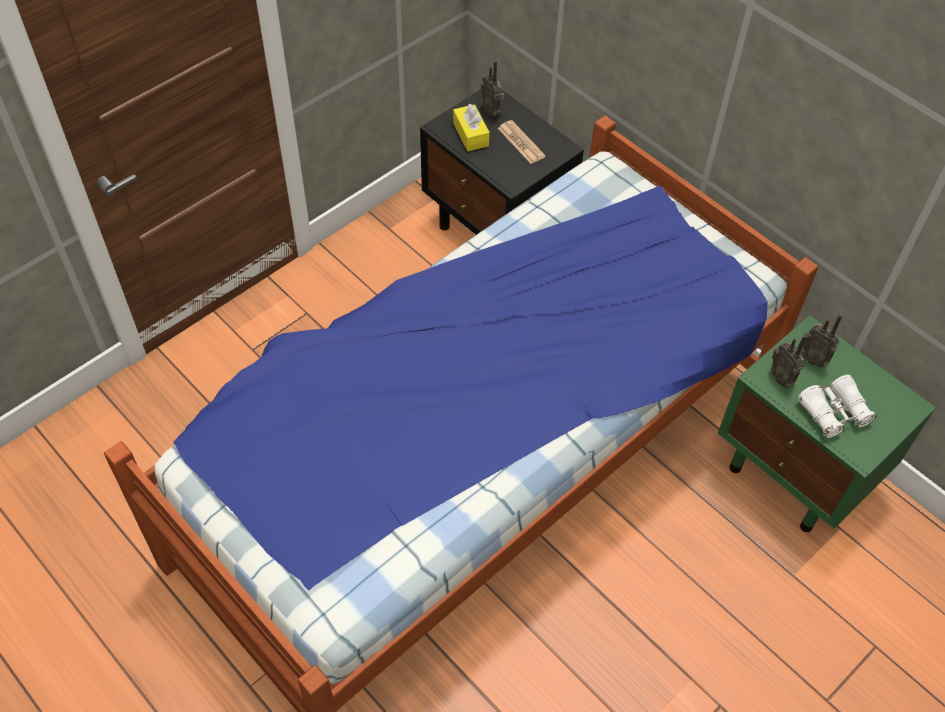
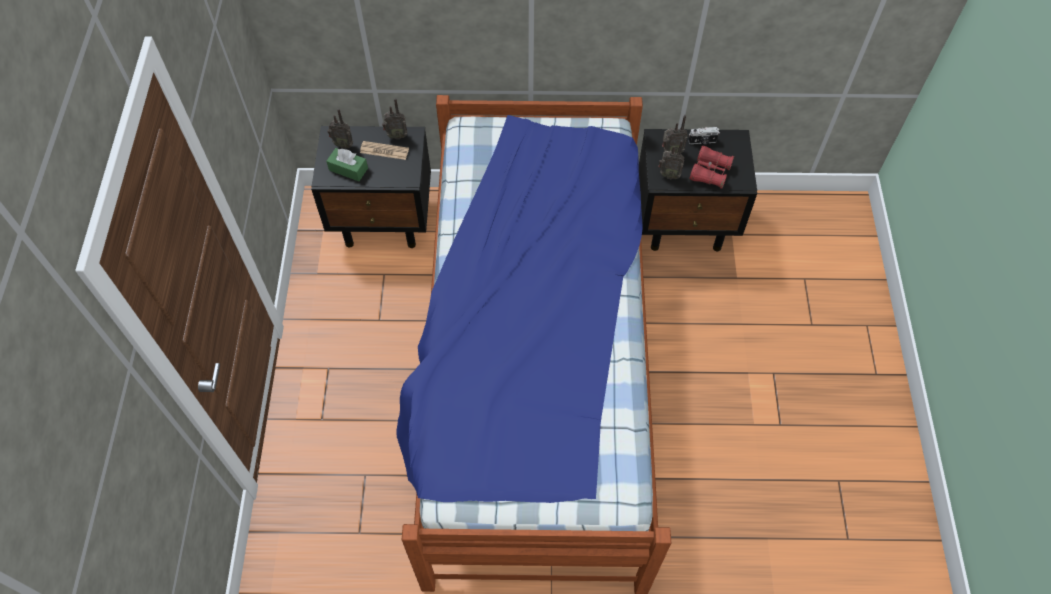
camera: 45 degrees left, 5 degrees up
(471, 134) = (348, 169): yellow tissue box -> green tissue box
(548, 138) = (396, 135): none -> radio
(797, 473) = (685, 223): green nightstand -> black nightstand
(833, 412) = (710, 172): white binoculars -> red binoculars
(862, 377) = (702, 142): none -> camera

